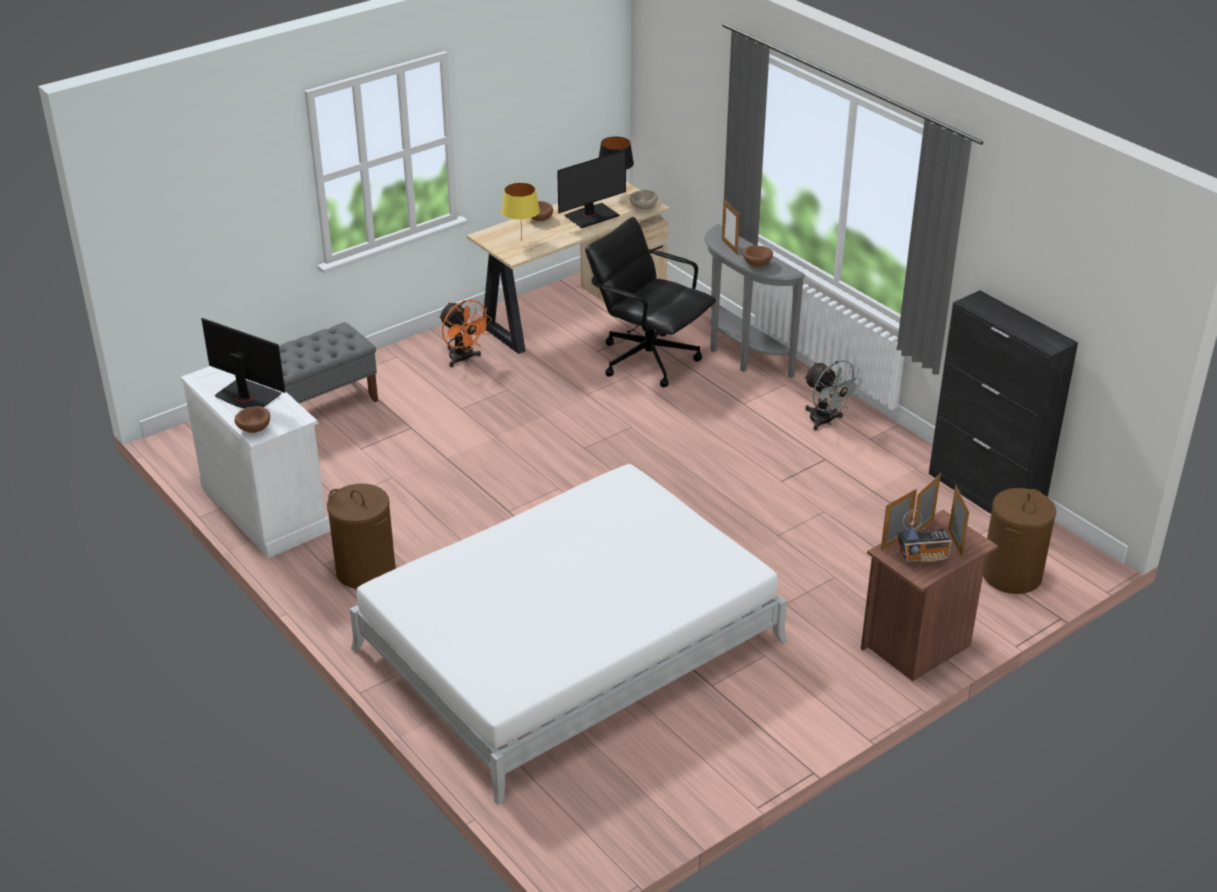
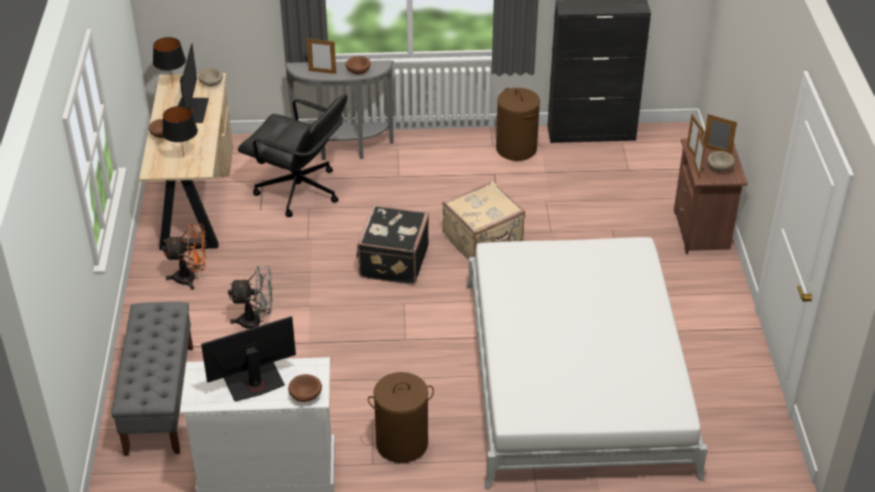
camera: 55 degrees left, 5 degrees up
(521, 241) = (183, 157): yellow table lamp -> black table lamp
(611, 455) = (392, 262): none -> black suitcase
(648, 359) = (299, 191): black office chair -> black office chair turned 135 degrees counterclockwise
(710, 497) = (484, 240): none -> beige suitcase
(826, 422) = (456, 153): grey fan -> grey fan (256, 322)
(923, 557) = (719, 168): radio -> beige bowl
(1011, 575) = (672, 164): brown laundry basket -> brown laundry basket (516, 149)

